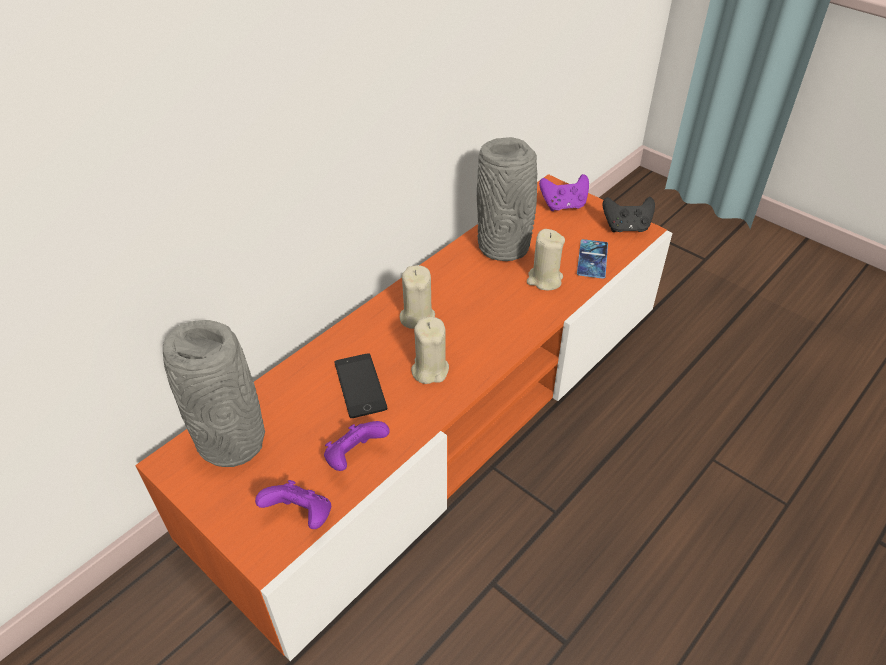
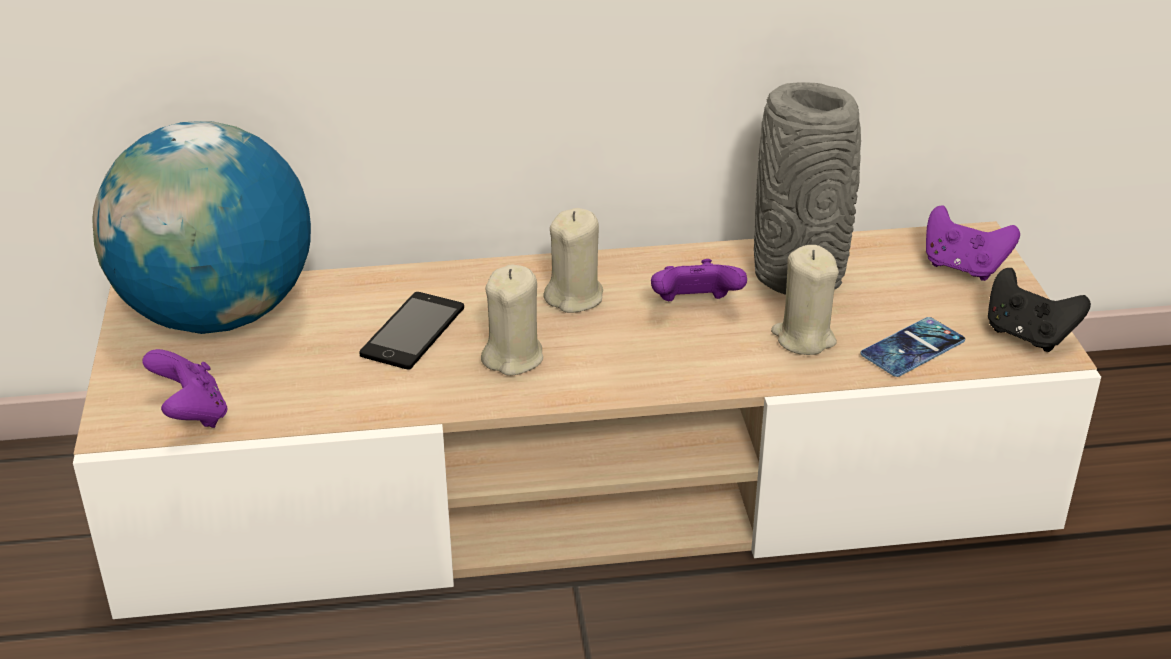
camera: 40 degrees right, 10 degrees down
(233, 443) = (217, 315): grey vase -> globe
(355, 457) = (314, 394): purple game controller -> purple game controller (694, 306)
(443, 413) = (585, 488): orange tv stand -> beige tv stand

